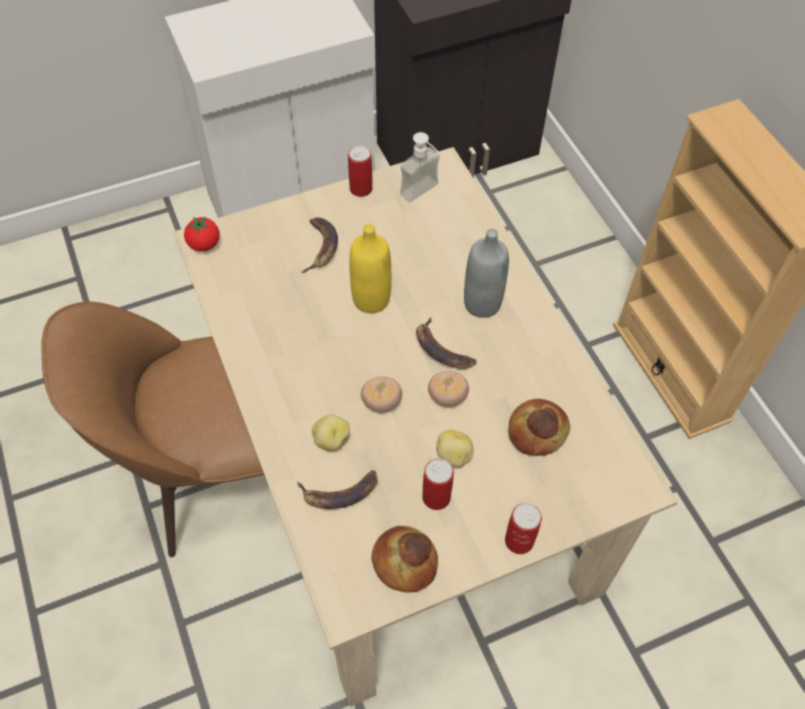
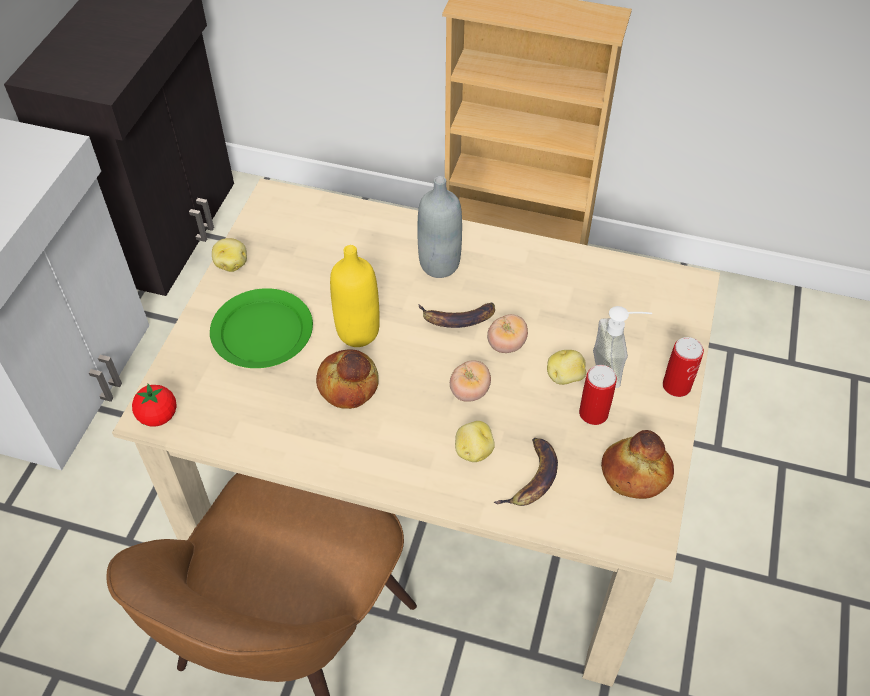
camera: 50 degrees left, 5 degrees down
(321, 247) = (263, 331): banana -> green plate
(361, 189) = (231, 264): can -> potato
(424, 194) = (288, 227): soap dispenser -> soap dispenser (616, 368)
(536, 431) = (590, 311): bread -> bread (347, 384)

